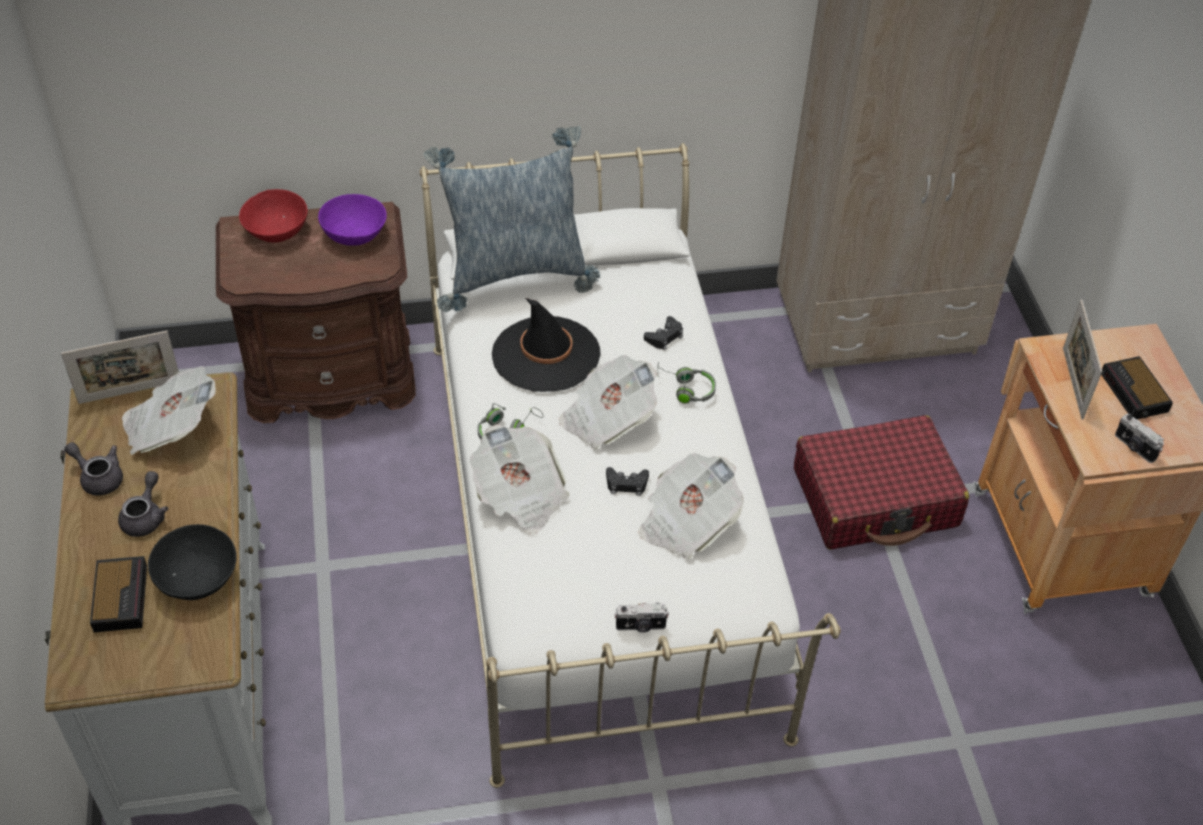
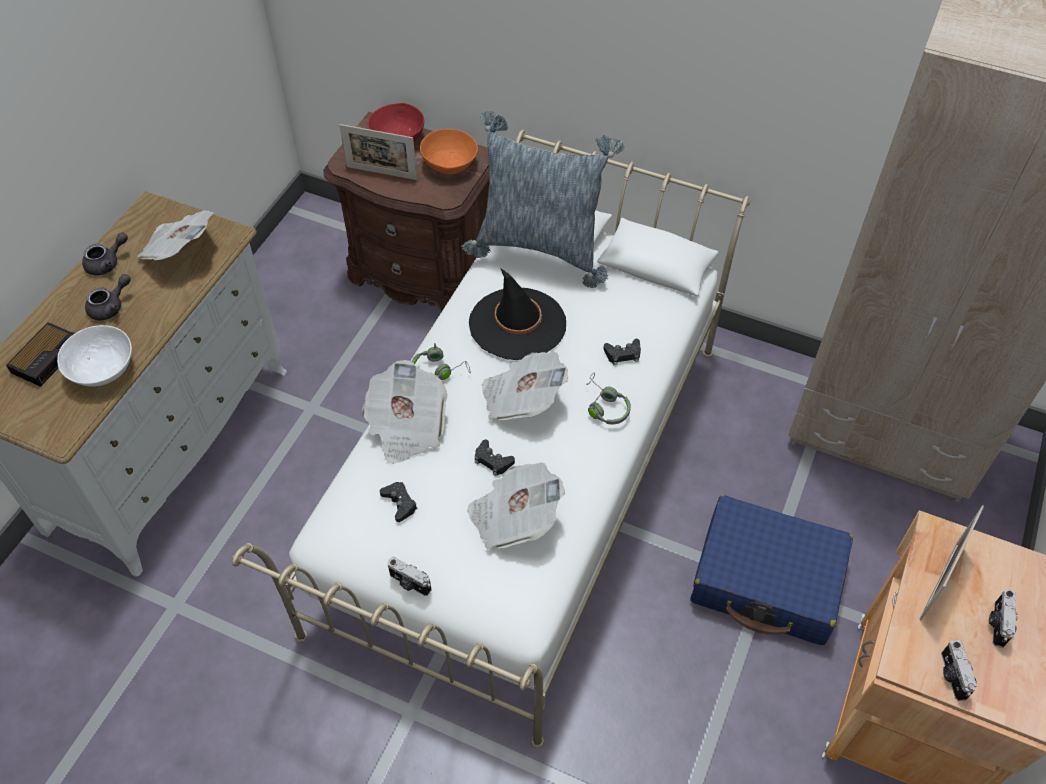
camera: 35 degrees right, 5 degrees up
(99, 477) = (107, 263): grey teapot -> grey teapot turned 75 degrees clockwise
(130, 392) = (178, 211): picture frame -> picture frame (381, 173)
(198, 578) = (103, 370): black bowl -> white bowl
(354, 234) = (449, 164): purple bowl -> orange bowl
(573, 564) = (399, 503): none -> black game controller
(875, 498) = (767, 580): red suitcase -> blue suitcase
(1135, 393) = (997, 623): alarm clock -> camera

